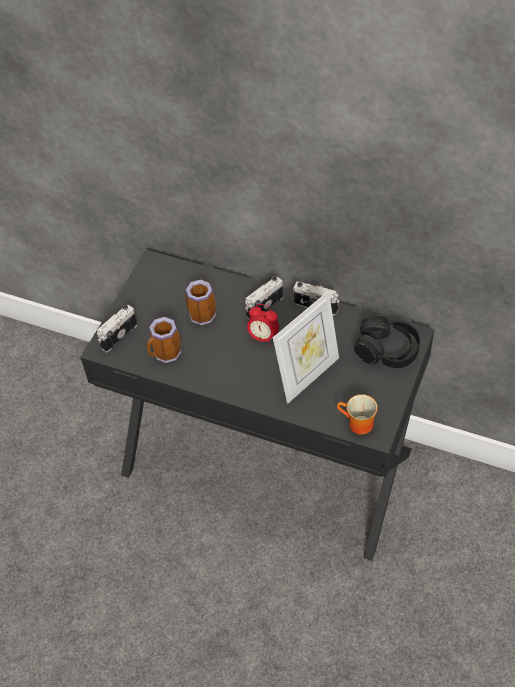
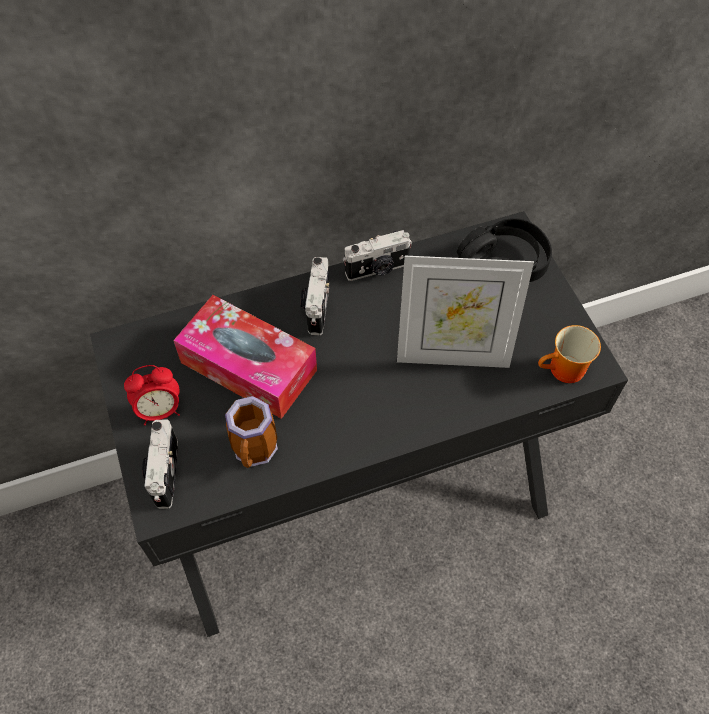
camera: 45 degrees left, 5 degrees up
(201, 313) = (248, 366): mug -> tissue box
(263, 337) = (354, 344): alarm clock -> alarm clock (160, 411)
(307, 376) = (452, 354): picture frame -> picture frame turned 90 degrees clockwise

